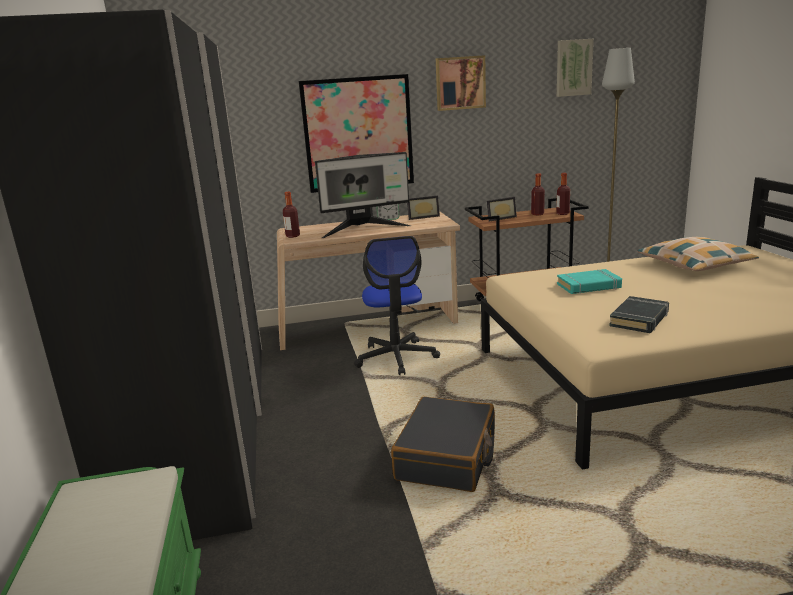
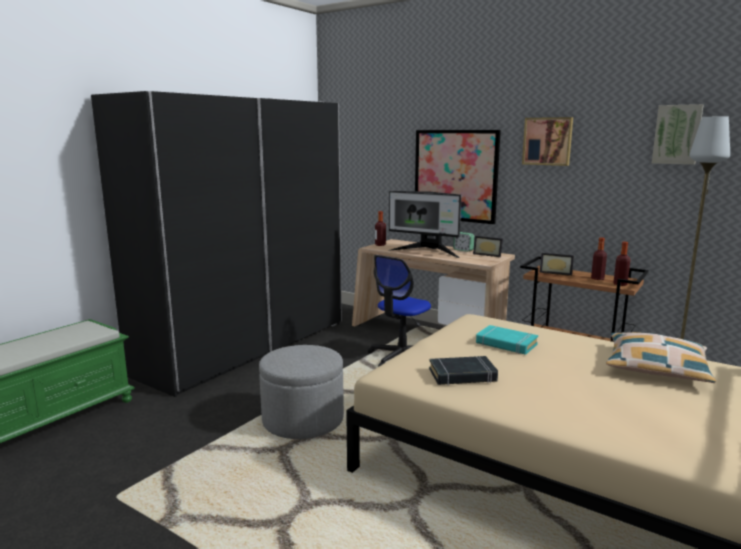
camera: 45 degrees right, 5 degrees down
(447, 457) = (303, 420): black suitcase -> grey ottoman

